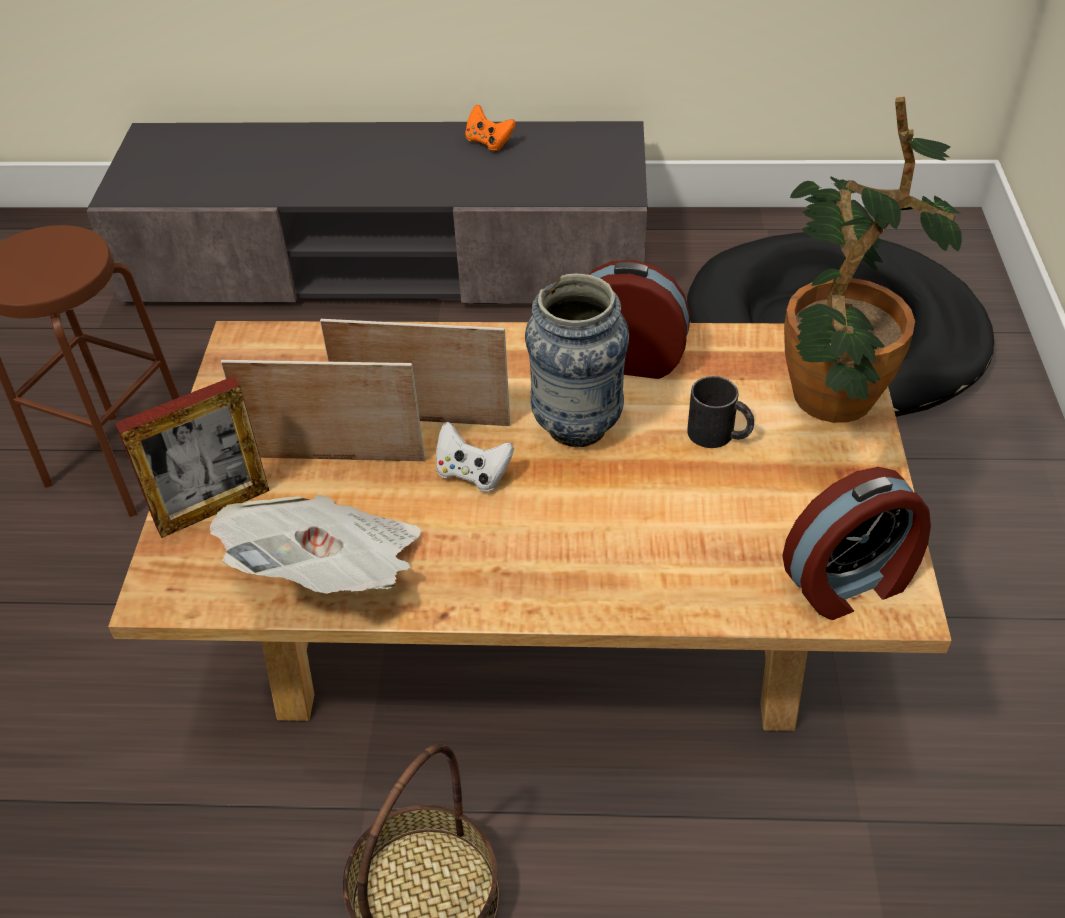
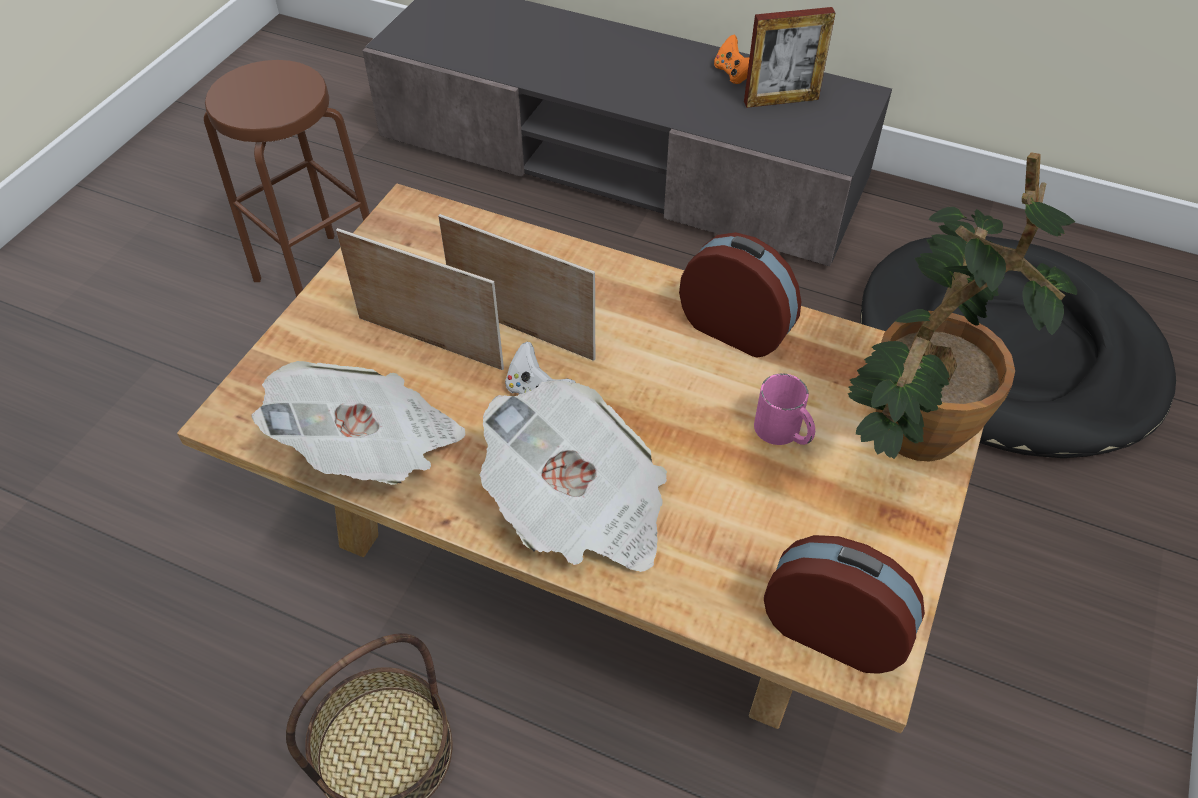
camera: 20 degrees right, 5 degrees up
(213, 509) = (308, 356): picture frame -> picture frame (781, 100)
(568, 559) = (580, 507): none -> newspaper
(576, 426) = (654, 380): vase -> none
(719, 435) = (784, 432): black mug -> pink mug
(850, 583) = (834, 627): alarm clock -> alarm clock turned 150 degrees counterclockwise

